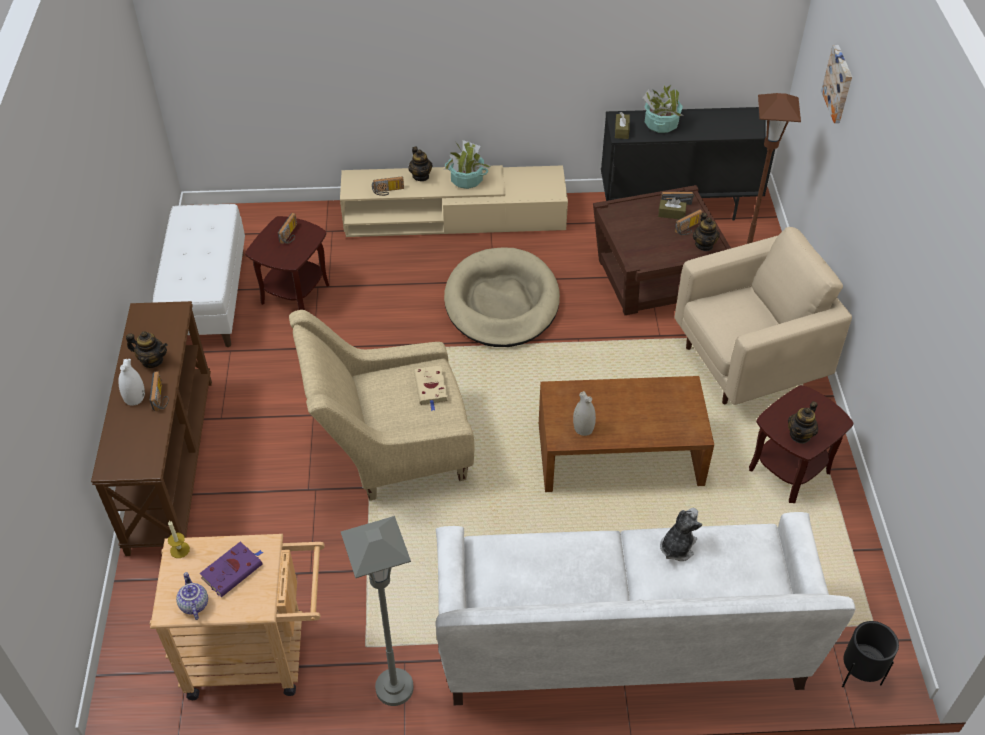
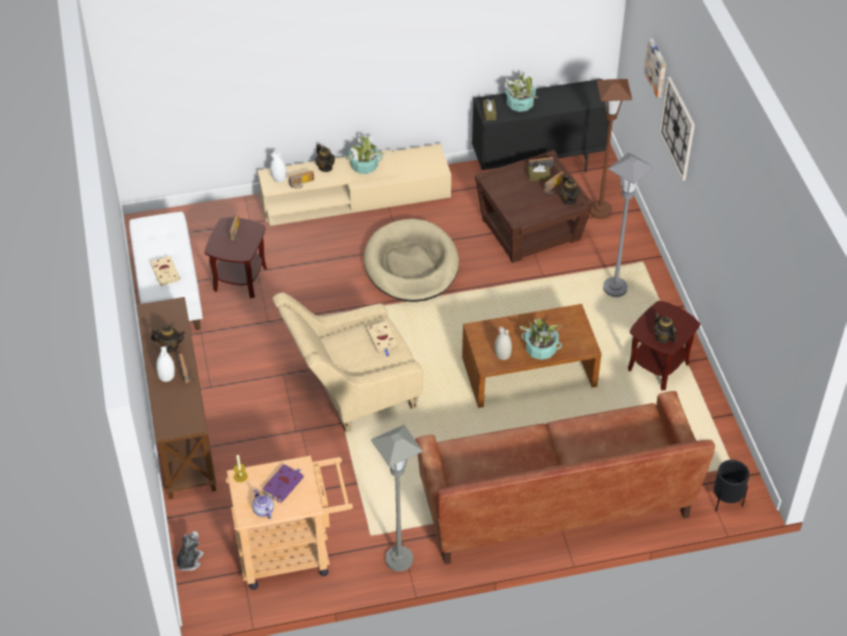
camera: 10 degrees left, 0 degrees up
(192, 271) = (165, 272): none -> beige book
(363, 182) = (279, 178): none -> white vase
(622, 640) = (556, 503): white sofa -> brown sofa
(634, 428) = (540, 349): none -> potted plant
(677, 546) = (588, 427): plush toy -> plush toy (189, 560)
(748, 363) = (615, 288): beige armchair -> grey floor lamp
(800, 435) = (663, 337): teapot -> teapot turned 120 degrees clockwise
(856, 162) = (677, 128): none -> wall clock

